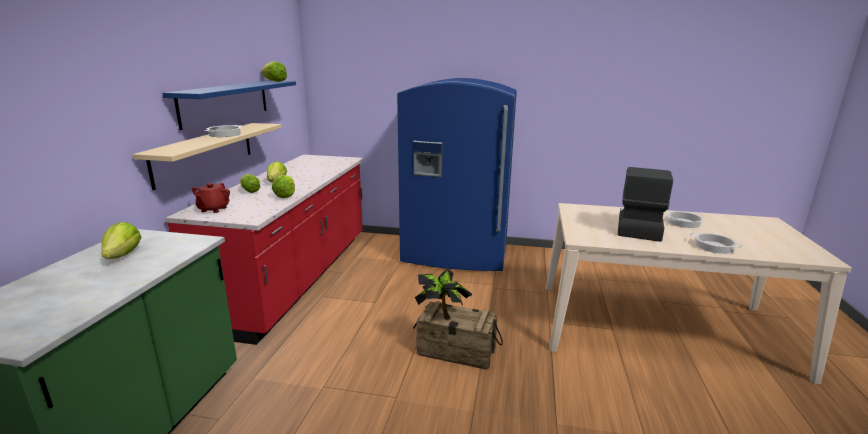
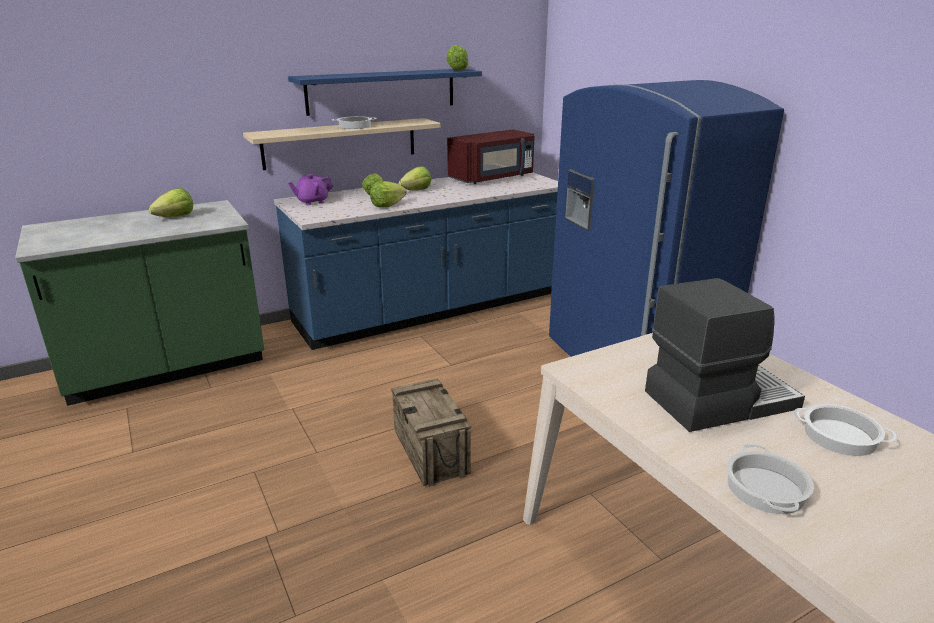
camera: 50 degrees right, 5 degrees up
(213, 209) = (312, 202): red teapot -> purple teapot
(296, 278) = (430, 309): red counter -> blue counter
(305, 163) = (493, 178): none -> red microwave
(442, 315) = (418, 396): potted plant -> none

